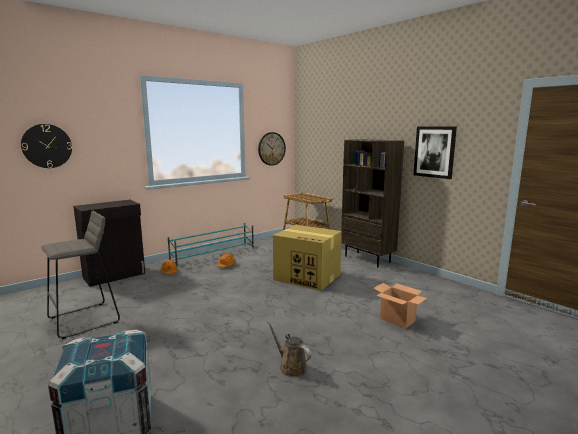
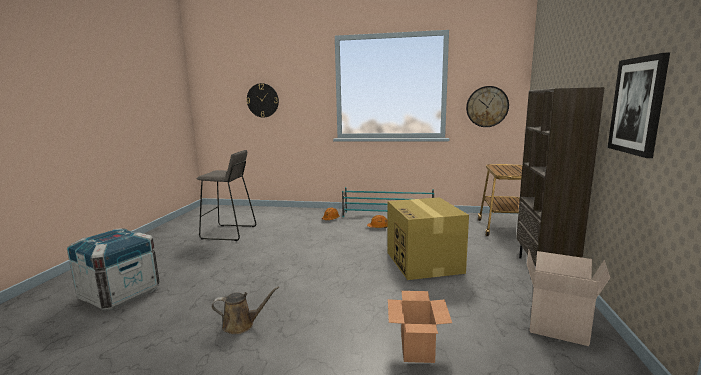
camera: 50 degrees right, 0 degrees up
(115, 275) = (297, 211): black cabinet -> none
(291, 367) = (241, 325): brown watering can -> brown watering can turned 75 degrees clockwise
(418, 282) = (559, 326): none -> cardboard box

